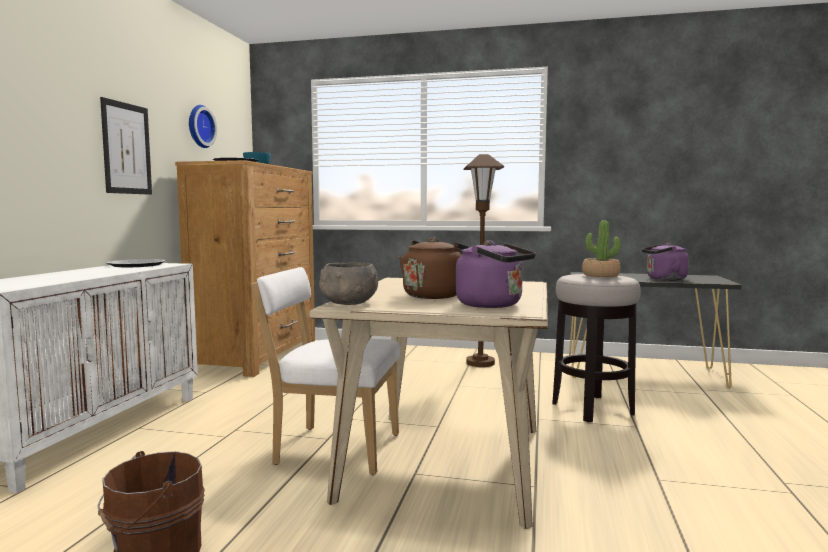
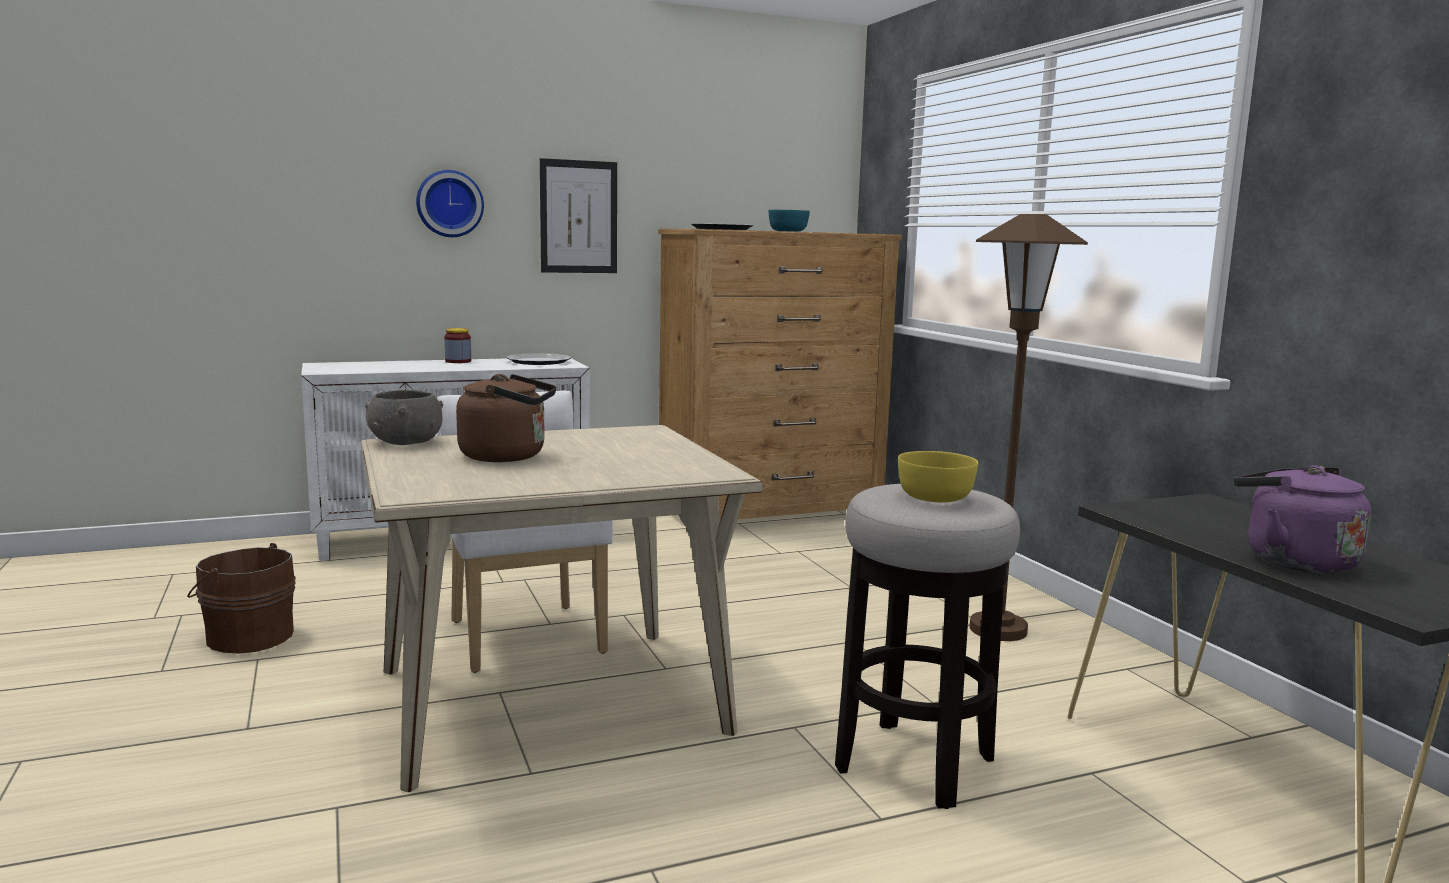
camera: 55 degrees right, 5 degrees up
(73, 271) = (458, 361): none -> jar
(199, 126) = (723, 174): wall clock -> wall clock (449, 204)
(493, 305) = (455, 481): purple kettle -> none
(600, 275) = (933, 497): potted plant -> yellow bowl

